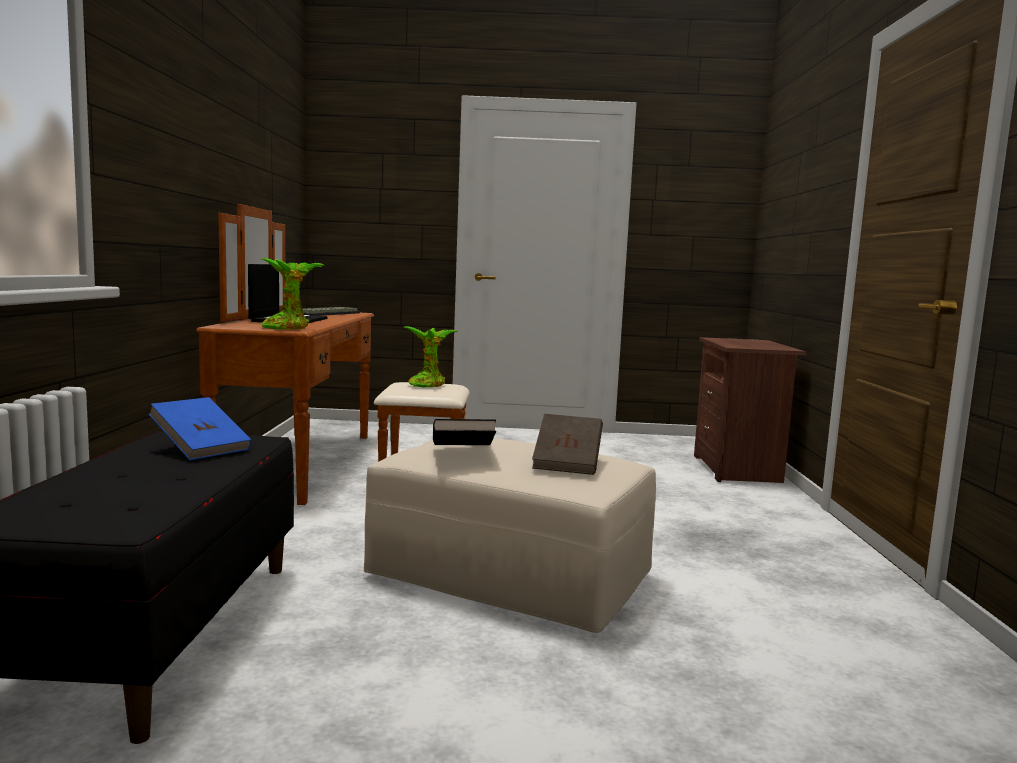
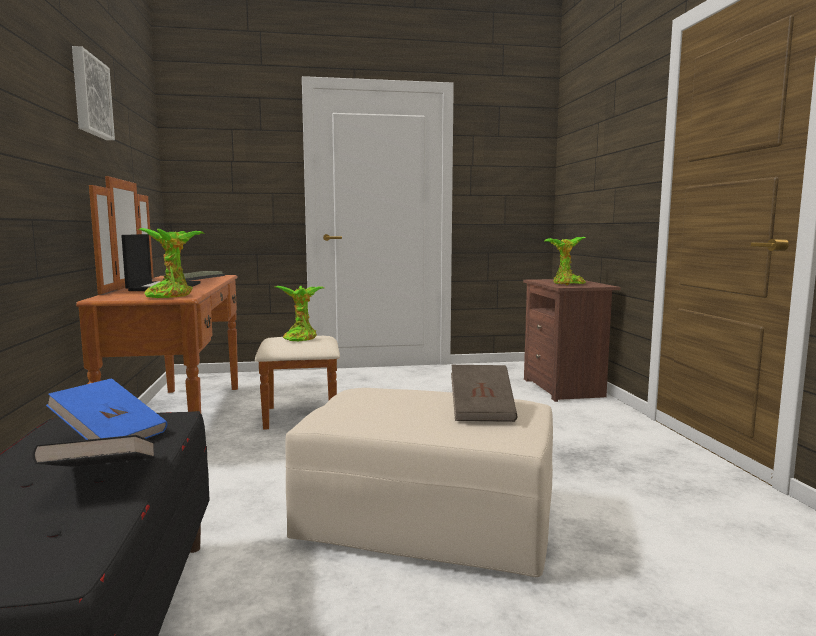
camera: 10 degrees left, 0 degrees up
(228, 123) = (90, 96): none -> picture
(462, 453) = (379, 410): black book -> black book (102, 480)
(743, 344) = (566, 284): none -> potted plant

